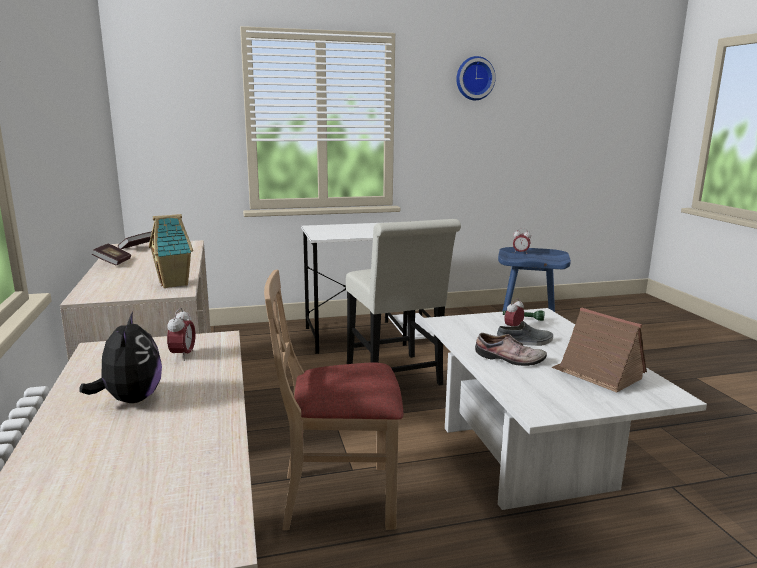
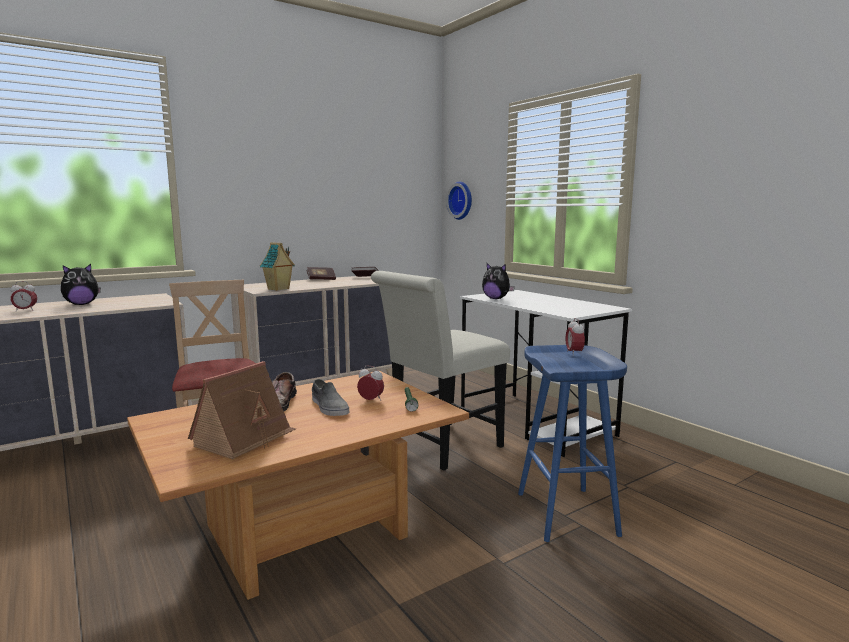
camera: 70 degrees right, 5 degrees down
(183, 355) = (139, 303): alarm clock -> alarm clock (25, 310)
(345, 235) = (496, 299): none -> plush toy
(474, 78) = (746, 111): wall clock -> wall clock (461, 200)
(531, 457) = (305, 535): white coffee table -> brown coffee table

